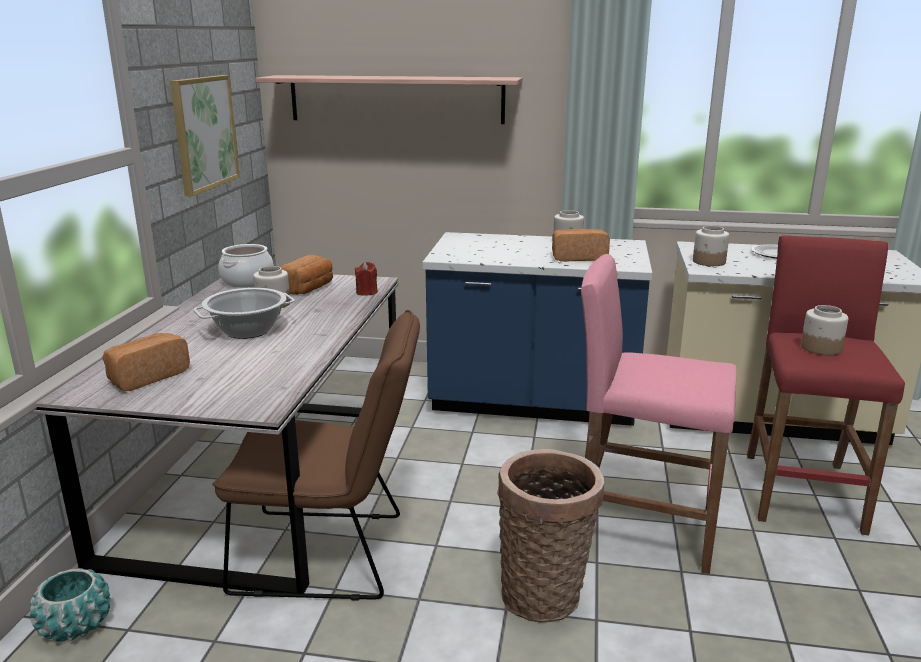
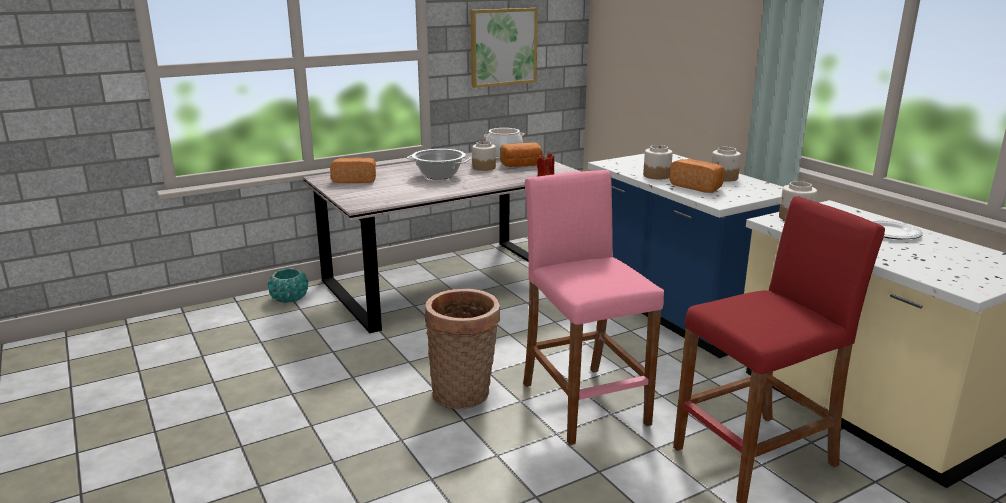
camera: 50 degrees right, 0 degrees up
(332, 554) = (412, 325): brown chair -> none
(396, 99) = (659, 34): shelf -> none
(820, 348) = (753, 306): jar -> jar (656, 175)

